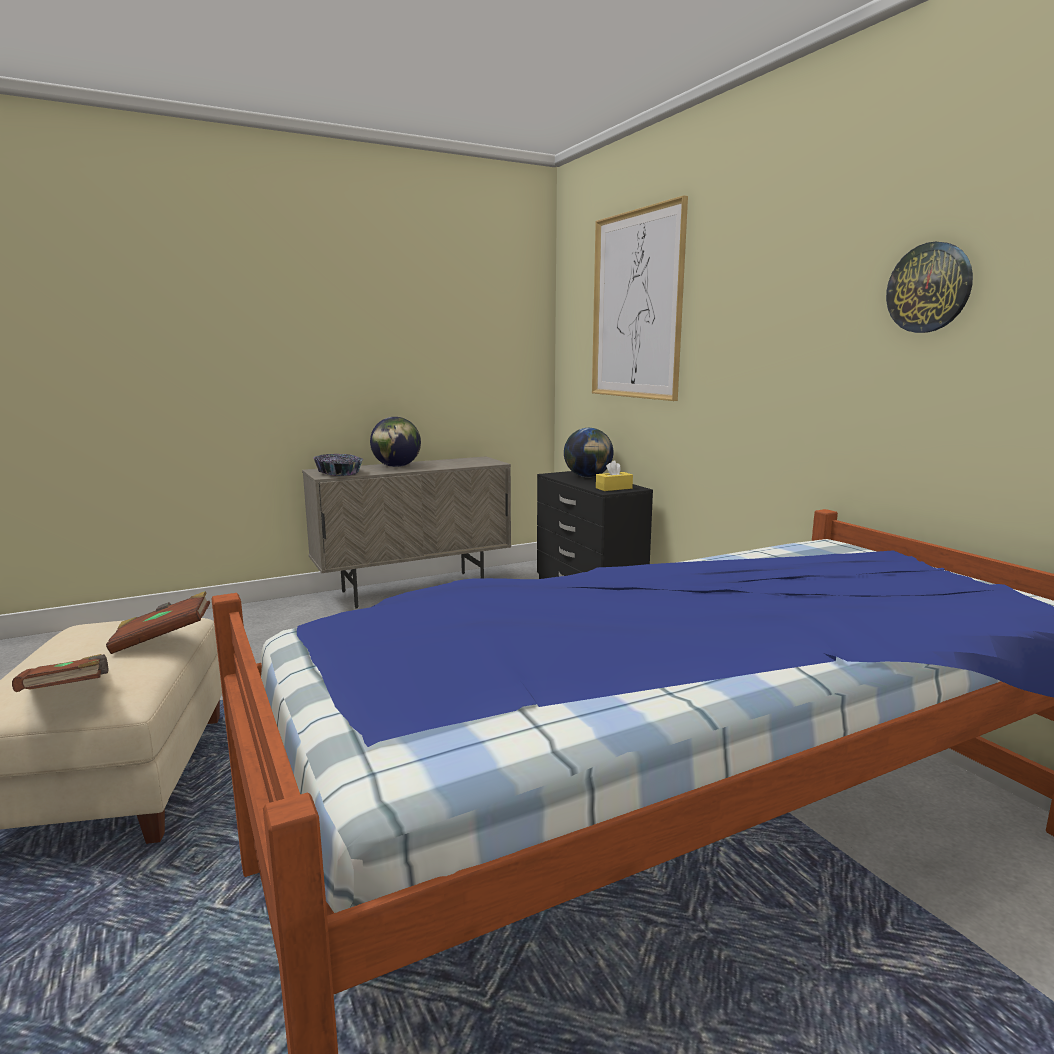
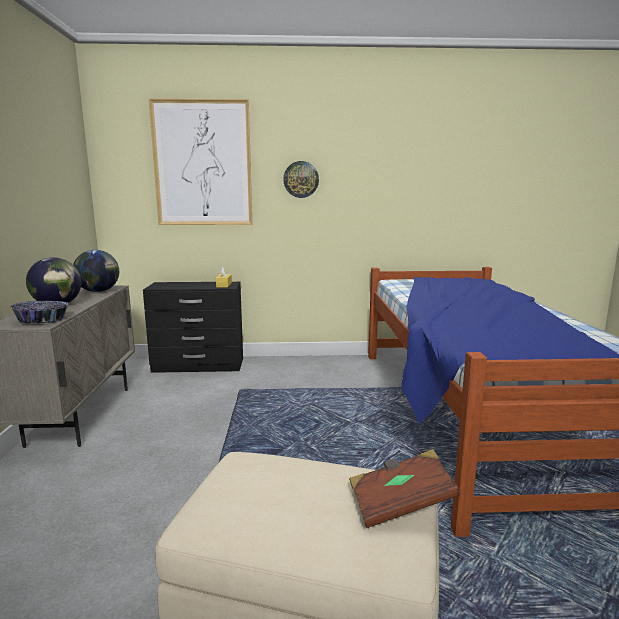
camera: 65 degrees left, 0 degrees up
(163, 639) = (300, 462): brown book -> none
(588, 477) = (180, 284): globe -> globe (99, 291)
(929, 288) = (407, 168): wall clock -> wall clock (301, 179)

